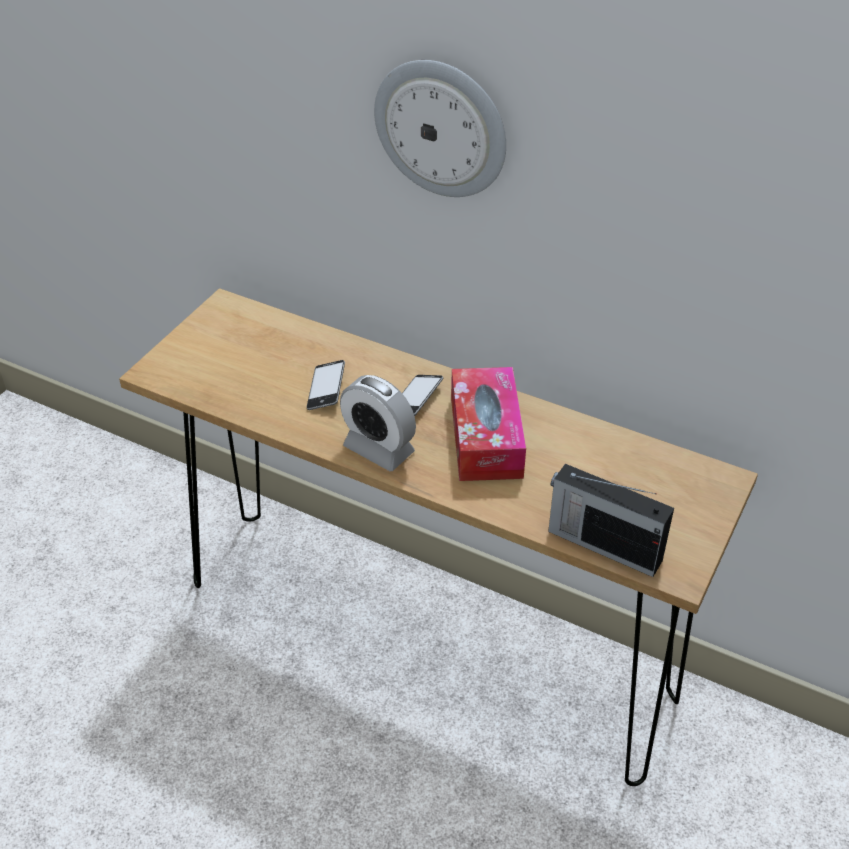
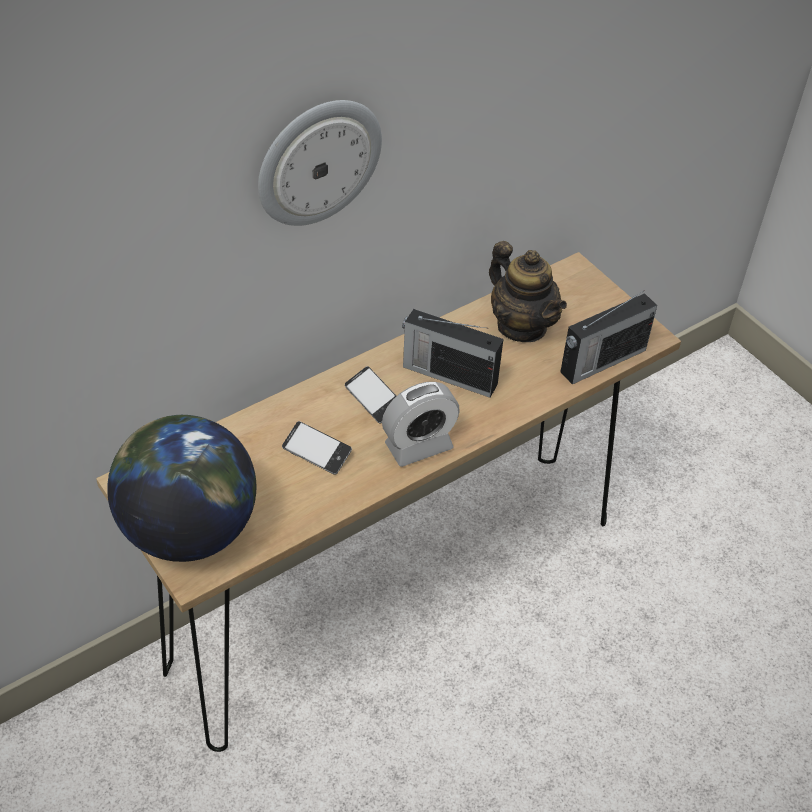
camera: 65 degrees left, 5 degrees up
(195, 353) = (189, 529): none -> globe
(486, 437) = (448, 374): tissue box -> radio
(599, 466) = (521, 326): none -> teapot

